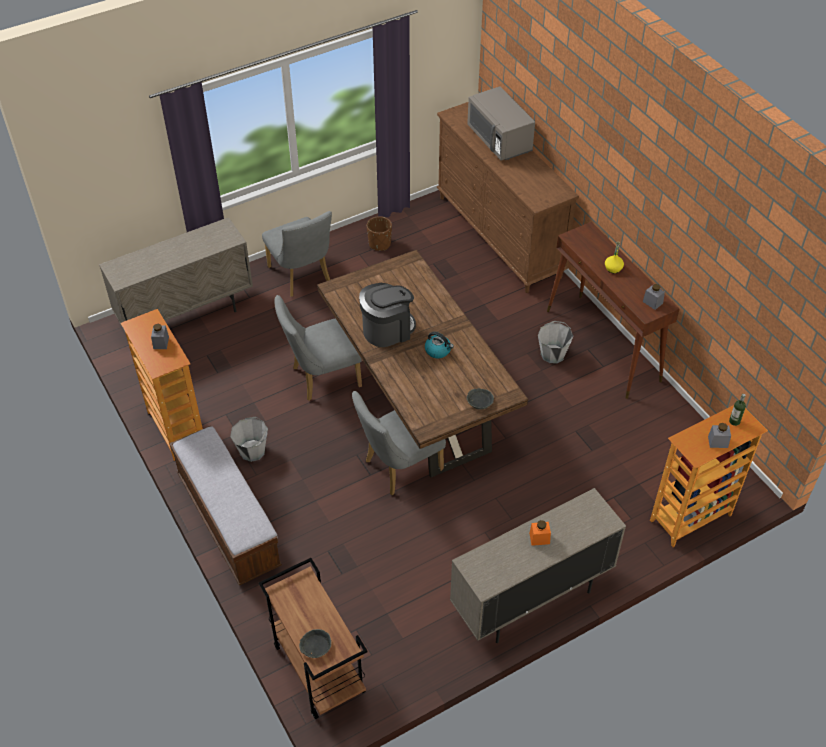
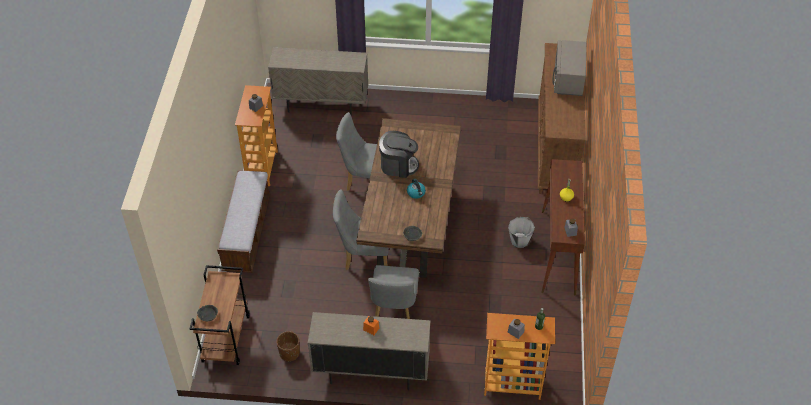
camera: 35 degrees right, 0 degrees up
(252, 451) = (292, 202): grey bucket -> none
(302, 277) = (407, 114): grey chair -> grey chair (394, 311)
(379, 244) = (473, 116): brown planter -> brown planter (289, 353)

